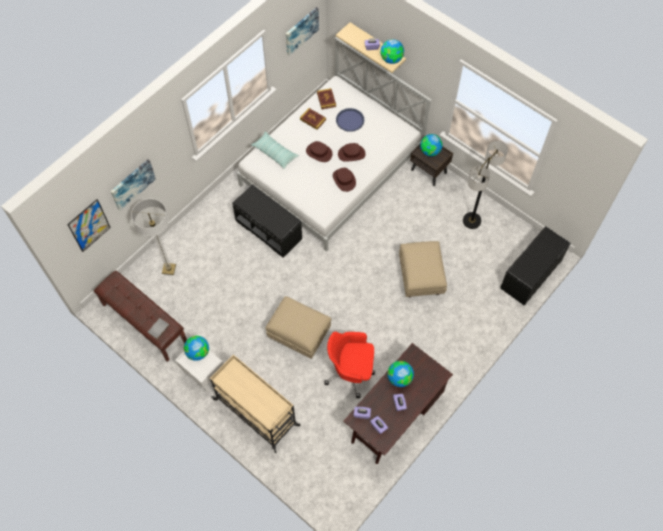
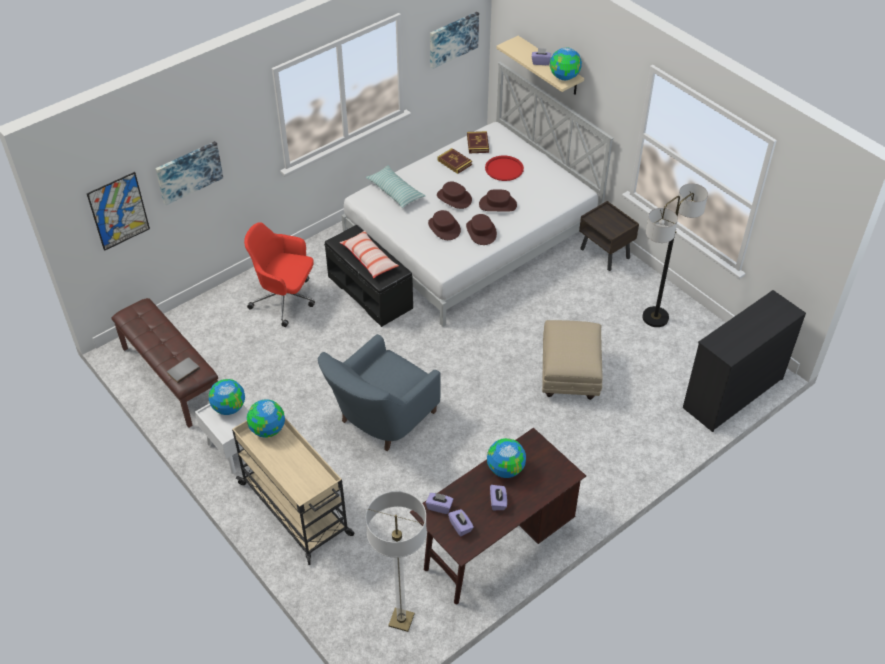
camera: 10 degrees right, 15 degrees down
(169, 269) = (223, 319): floor lamp -> floor lamp (401, 620)
(268, 214) = (369, 259): none -> pillow
(298, 334) = (380, 420): beige ottoman -> blue armchair
(317, 180) = (444, 228): none -> brown hat
(350, 120) = (504, 169): blue tray -> red tray
(350, 371) = (444, 477): red office chair -> red office chair (285, 300)
(430, 151) = (607, 219): globe -> globe (267, 430)
(531, 274) = (732, 393): black bench -> black dresser

